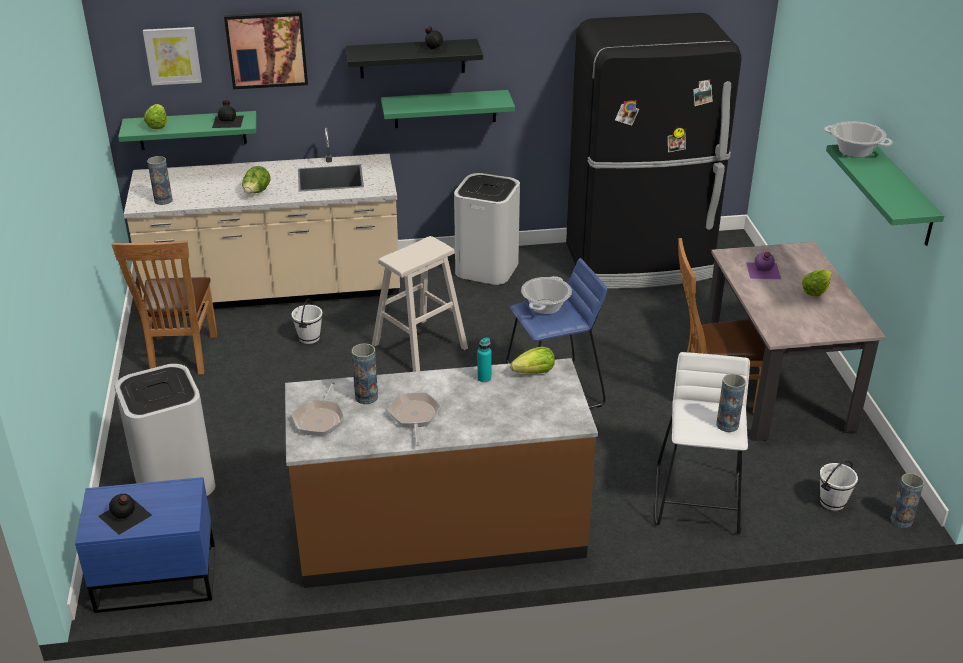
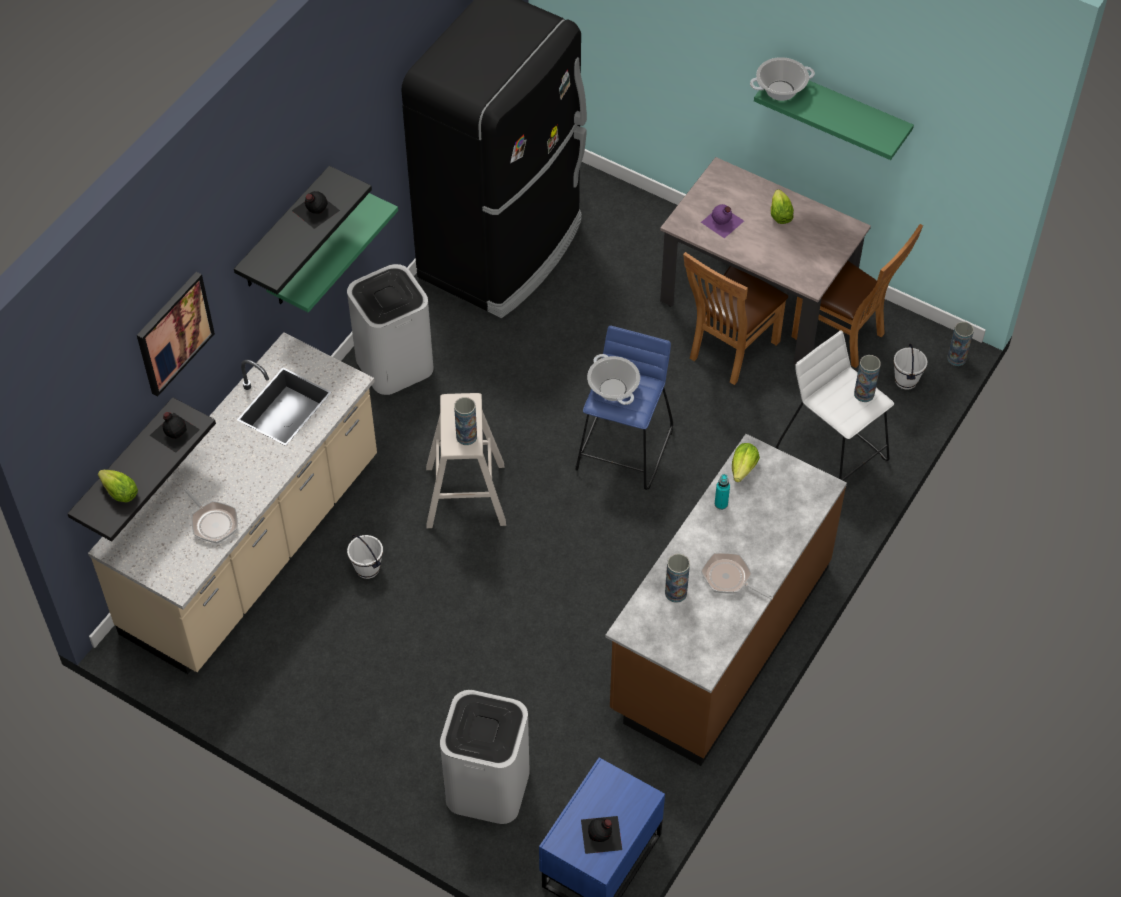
camera: 50 degrees left, 20 degrees up
(163, 200) = (188, 560): vase -> vase (466, 436)
(172, 55) = (100, 413): picture -> none
(181, 357) = (296, 686): brown chair -> brown chair (843, 336)
(192, 130) = (124, 466): green shelf -> black shelf
(256, 192) = (253, 479): lettuce -> none
(320, 419) = (677, 639): frying pan -> frying pan (213, 522)

